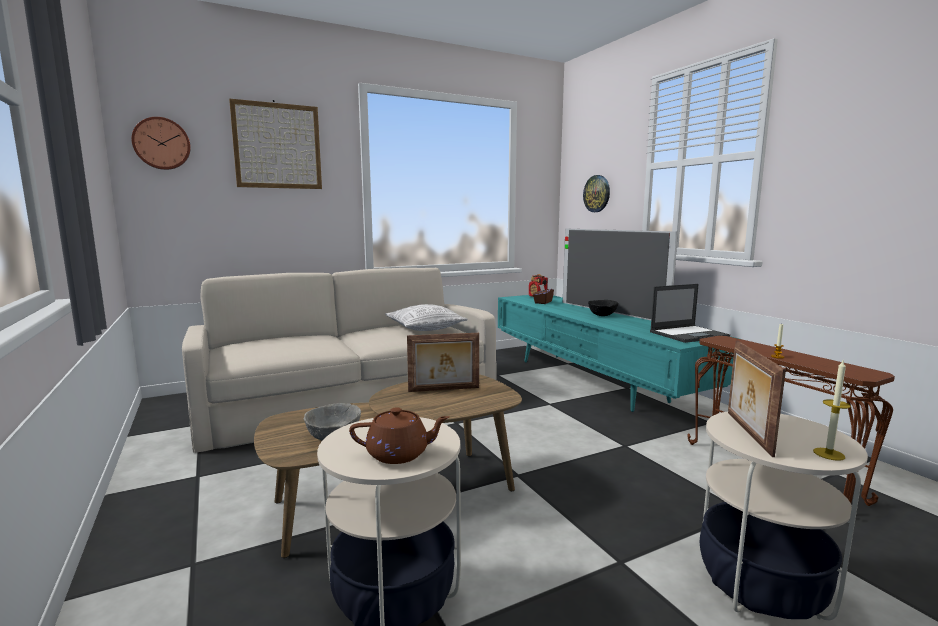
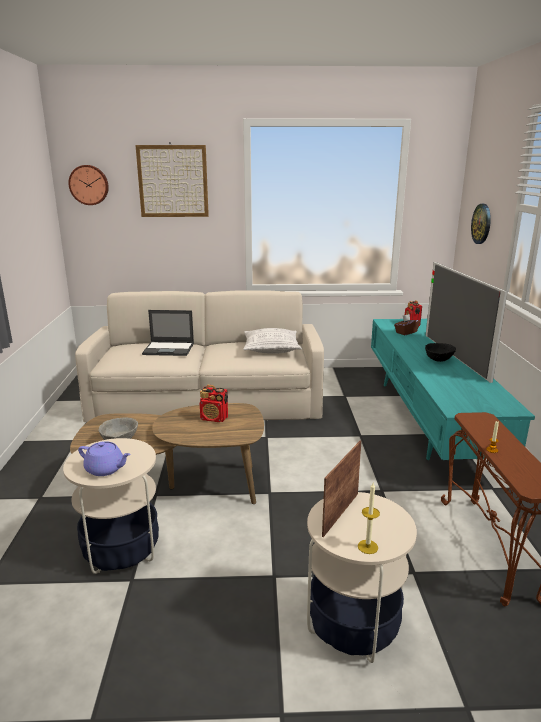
camera: 25 degrees right, 10 degrees up
(399, 454) = (105, 469): brown teapot -> purple teapot
(444, 390) = (214, 418): picture frame -> radio
(689, 334) = (487, 400): laptop -> laptop (169, 349)

